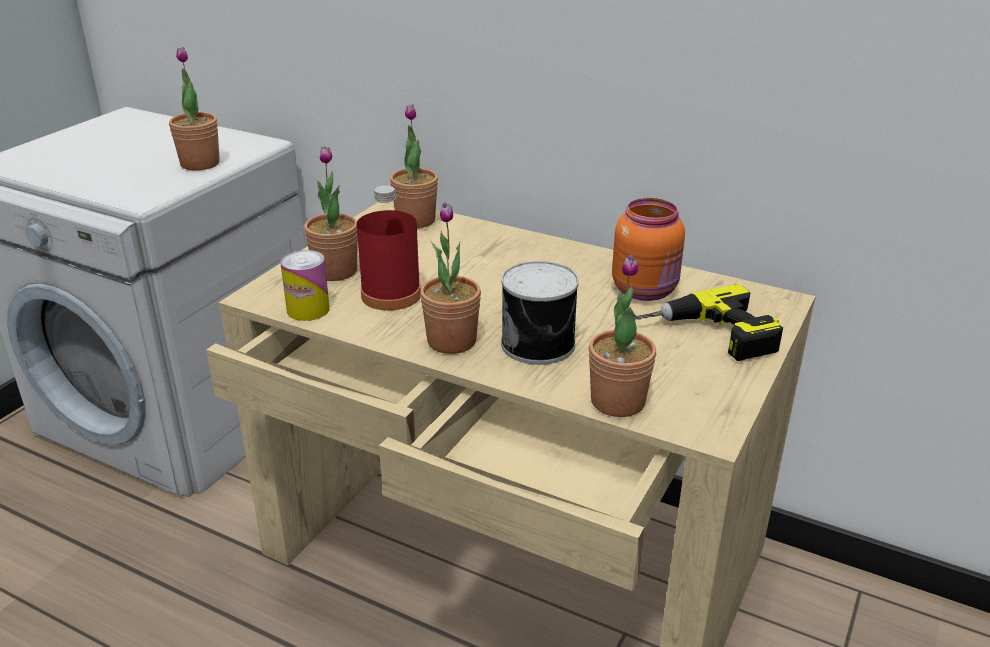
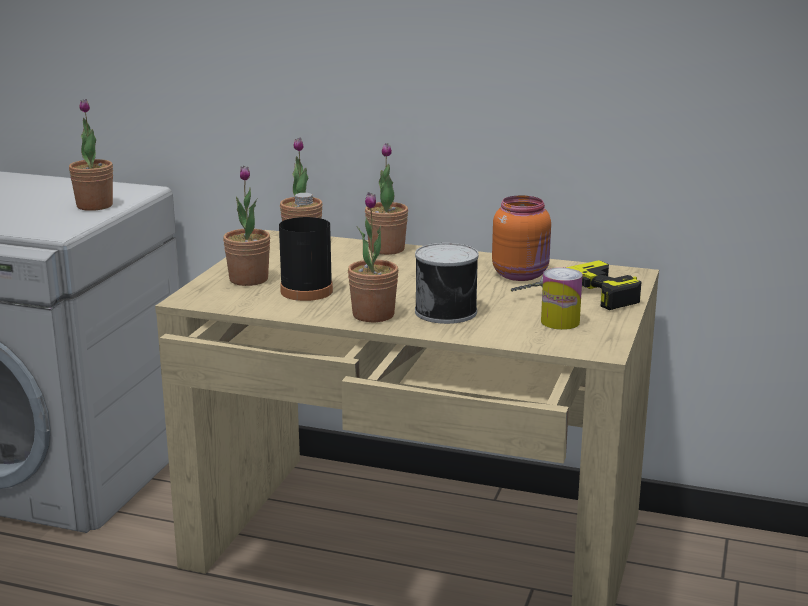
camera: 10 degrees left, 10 degrees down
(308, 310) = (239, 304): can -> can (560, 322)
(391, 295) = (306, 291): red bottle -> black bottle
(617, 402) = (524, 339): potted plant -> potted plant (386, 249)

